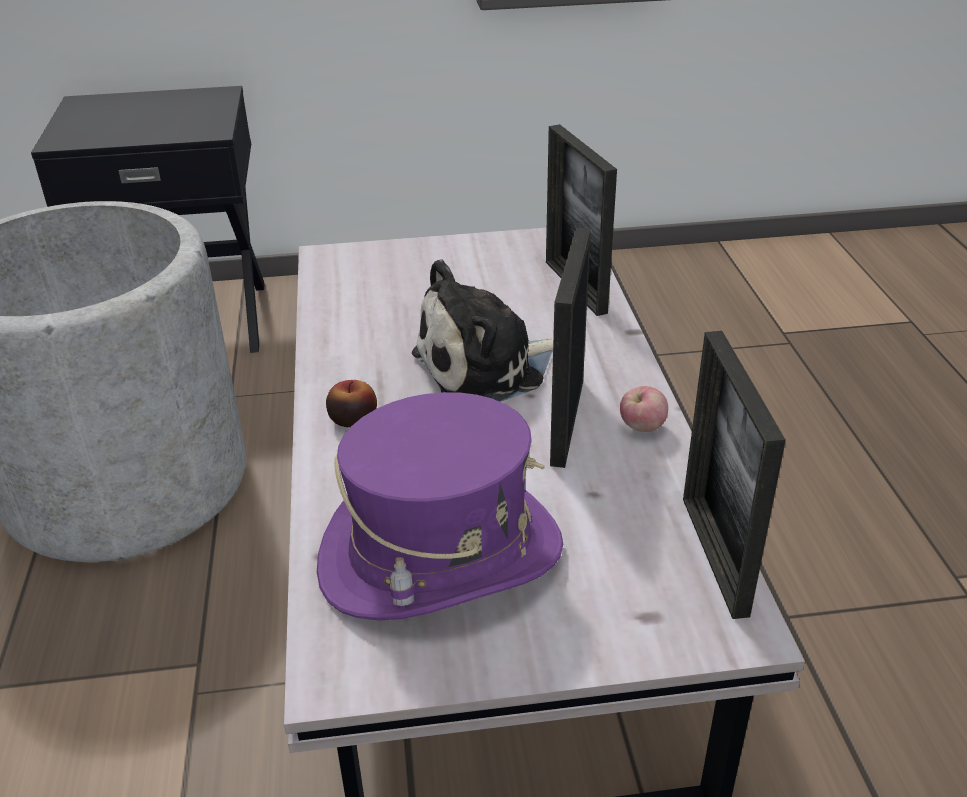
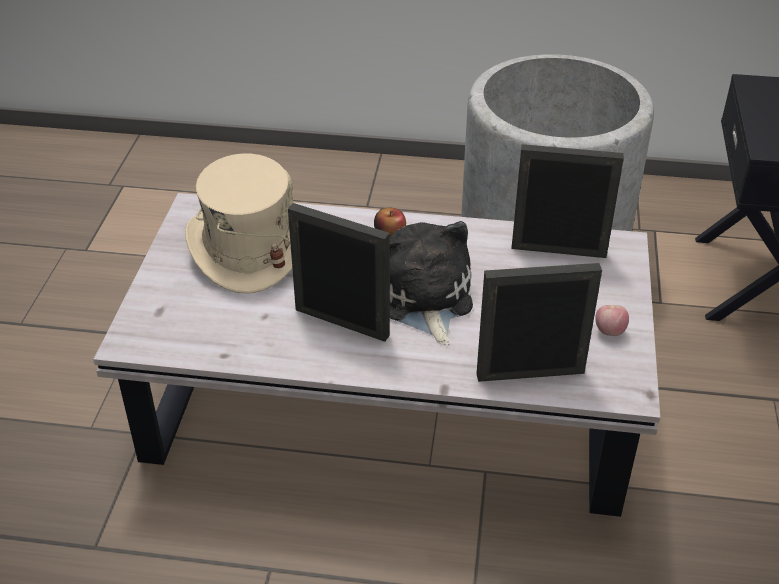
camera: 105 degrees right, 5 degrees up
(441, 556) = (249, 249): purple hat -> beige hat
(642, 427) = (317, 356): apple -> apple (609, 331)
(714, 554) = (185, 350): picture frame -> picture frame (558, 250)

